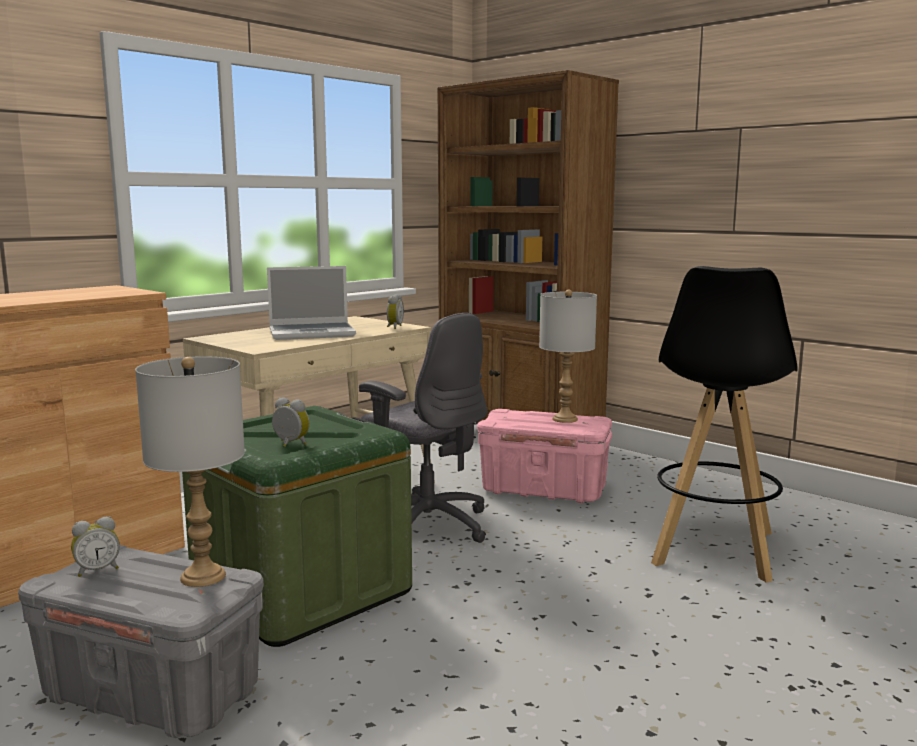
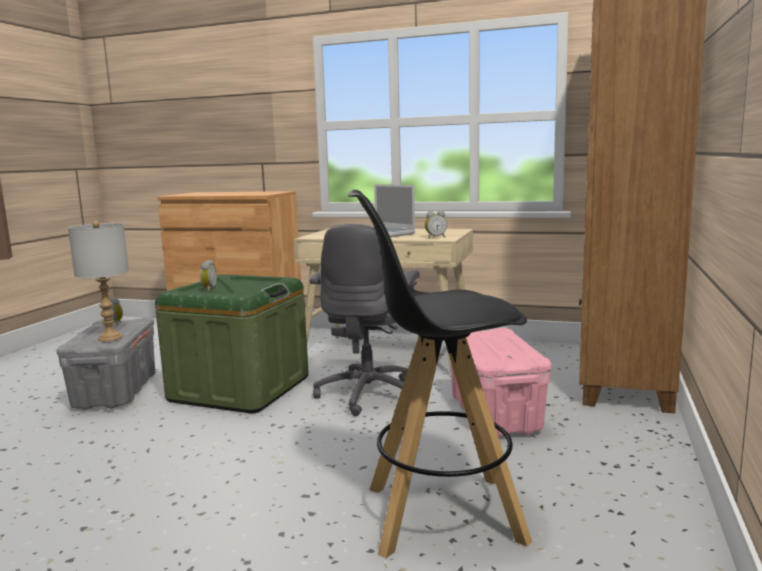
camera: 65 degrees right, 0 degrees up
(564, 419) = (505, 349): grey table lamp -> none

